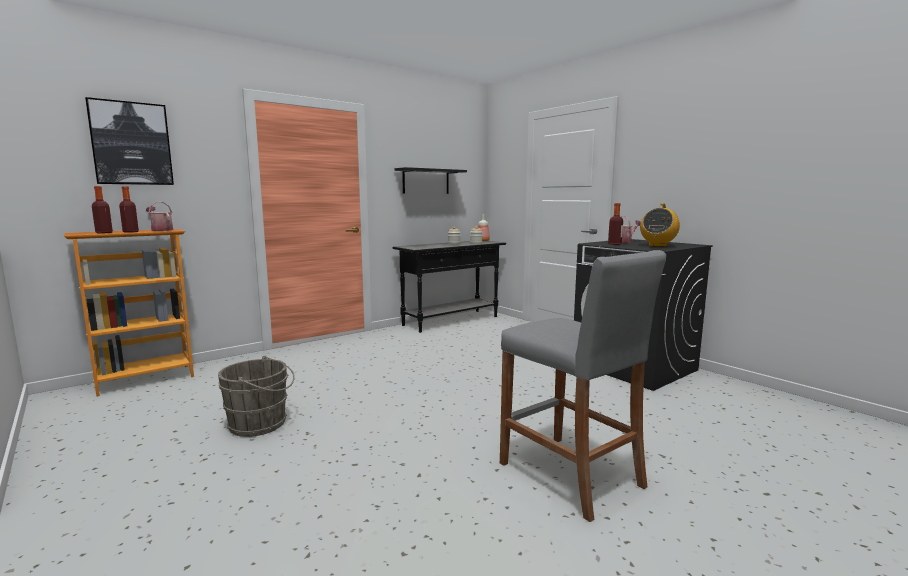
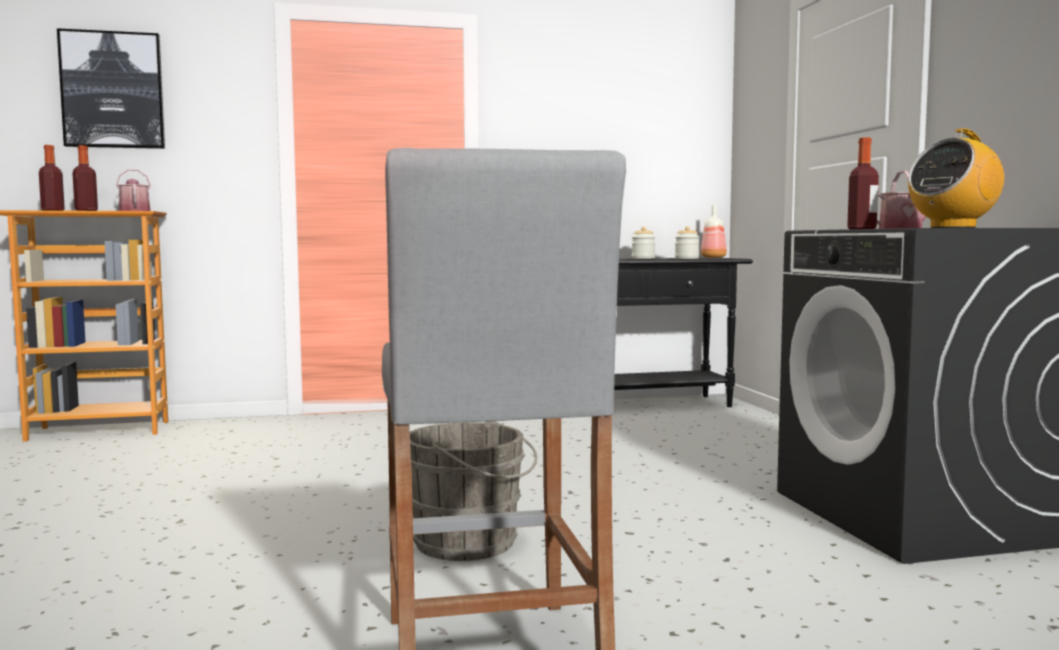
camera: 25 degrees right, 5 degrees down
(261, 424) = (143, 500): grey bucket -> grey bucket (471, 543)
(426, 181) = (597, 145): black shelf -> none

